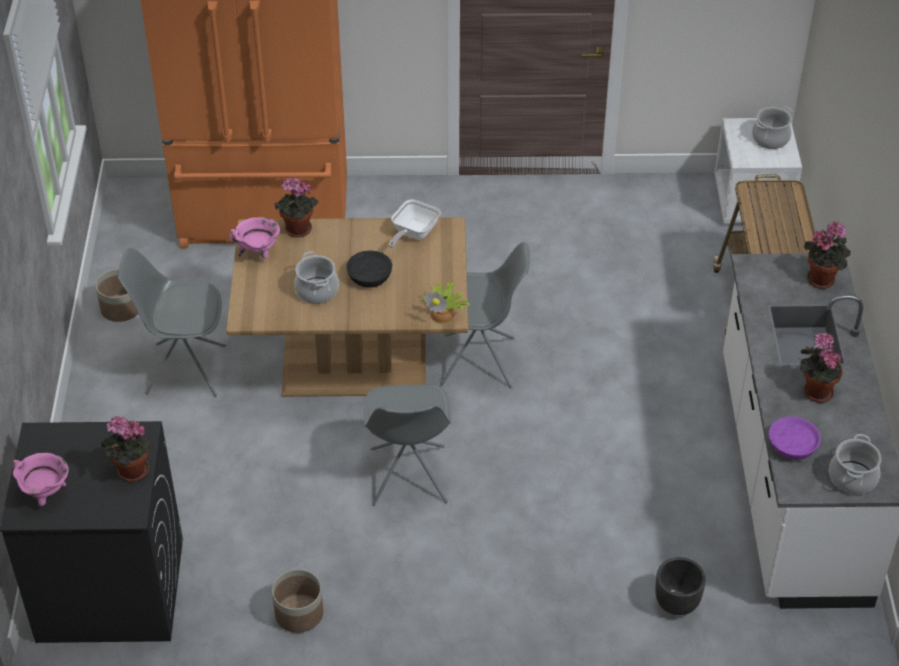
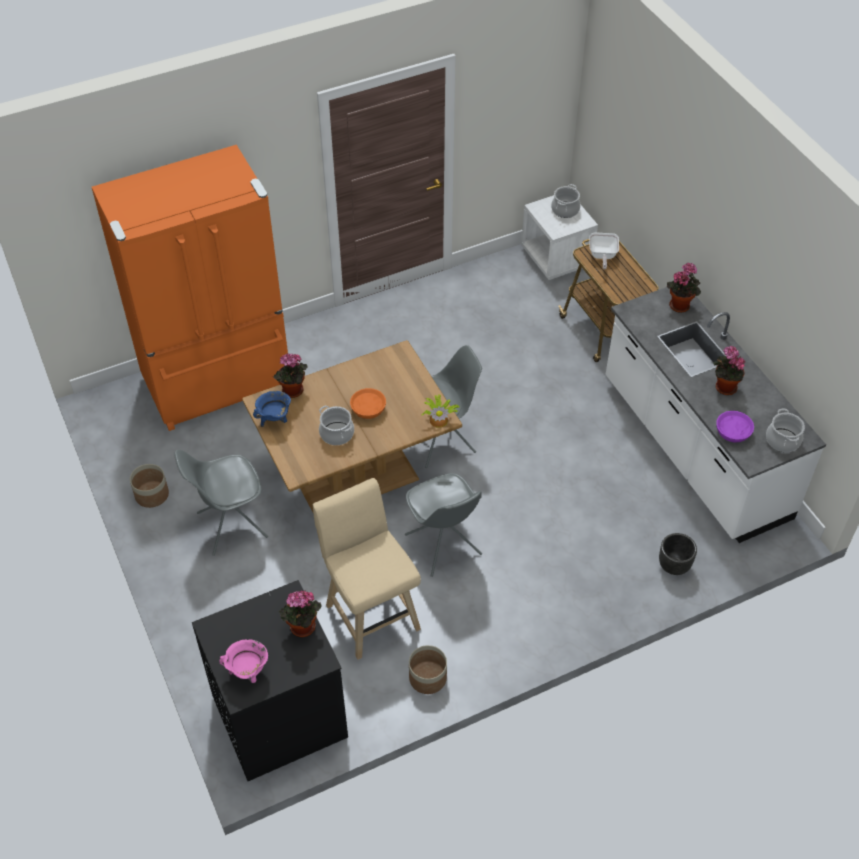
camera: 25 degrees left, 5 degrees up
(258, 253) = (274, 420): pink cooking pot -> blue cooking pot
(279, 518) = (370, 613): none -> beige stool
(370, 276) = (368, 408): black bowl -> orange bowl
(413, 234) = (379, 365): frying pan -> frying pan (602, 256)

